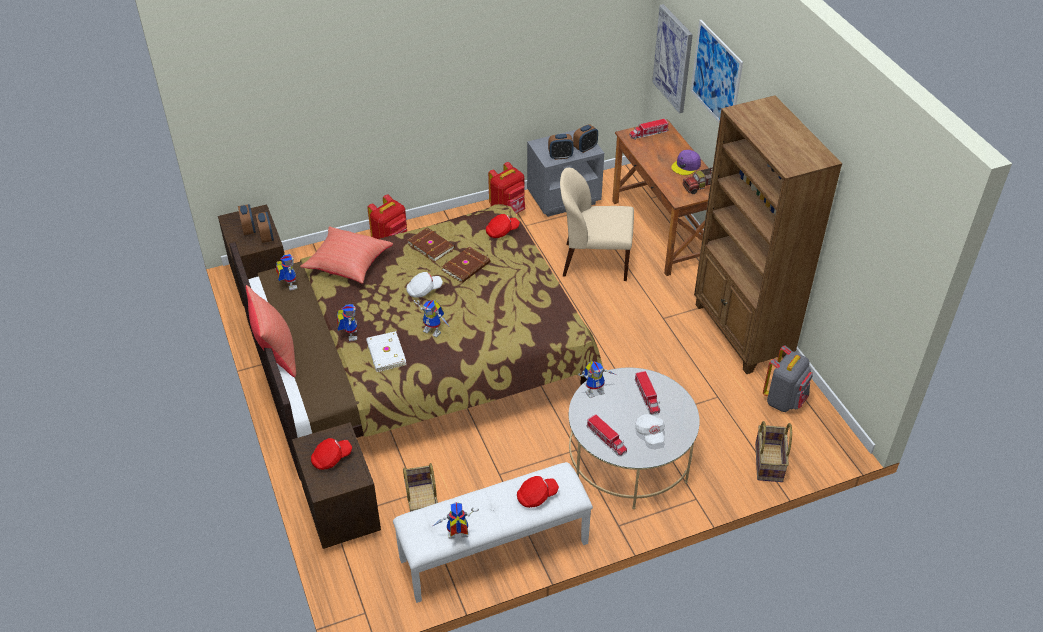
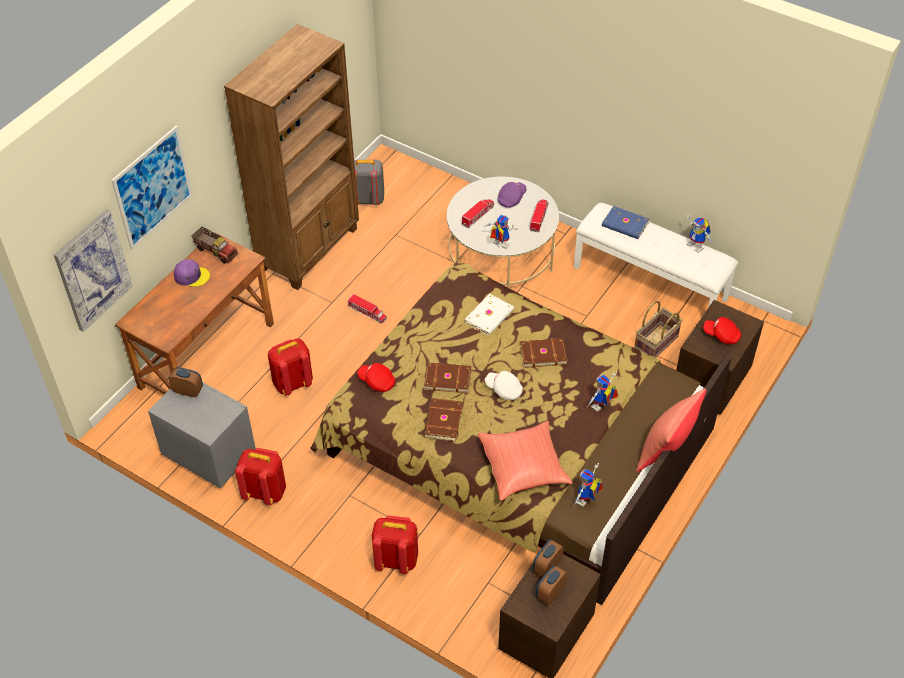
camera: 125 degrees left, 5 degrees up
(385, 354) = (597, 369): white book -> white book (490, 316)
(434, 330) = (542, 353): toy robot -> brown book
(536, 496) = (625, 225): red cap -> blue book
(560, 156) = (218, 403): alarm clock -> none
(594, 261) = (292, 383): beige chair -> red backpack
(648, 133) = (153, 326): toy truck -> toy truck (367, 312)
(650, 433) = (511, 199): white cap -> purple cap
(769, 463) = (437, 185): basket -> none

